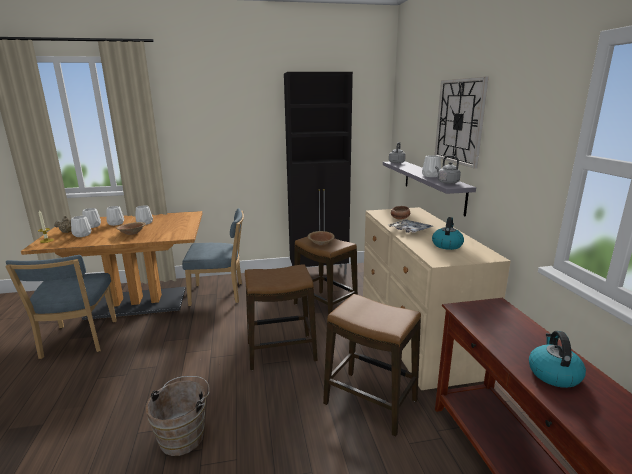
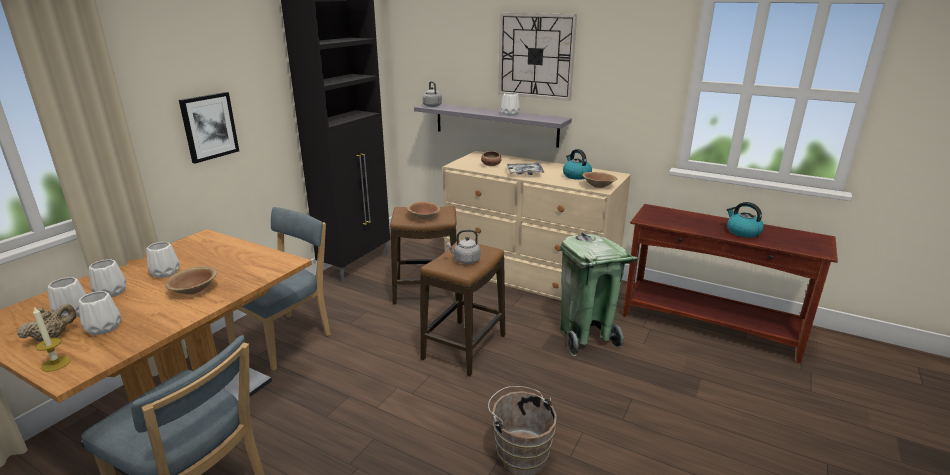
camera: 50 degrees left, 5 degrees up
(217, 151) = (209, 126): none -> picture
(370, 402) = (586, 337): stool -> green trash can
(442, 258) = (598, 186): none -> brown bowl
(447, 182) = (542, 118): grey kettle -> grey kettle (465, 260)

